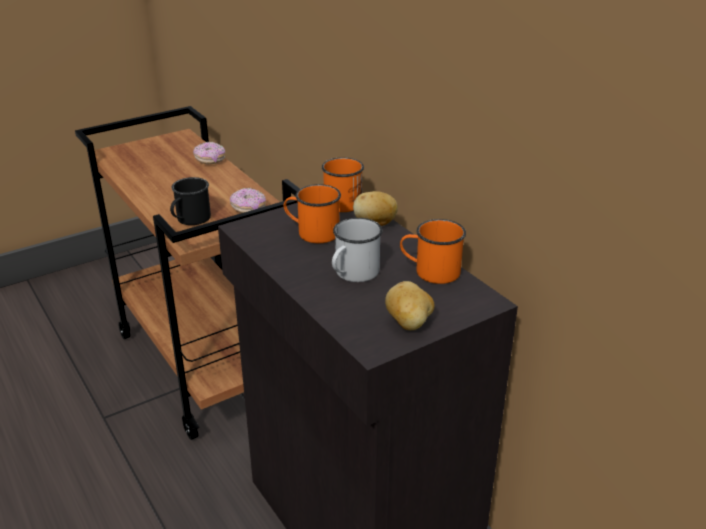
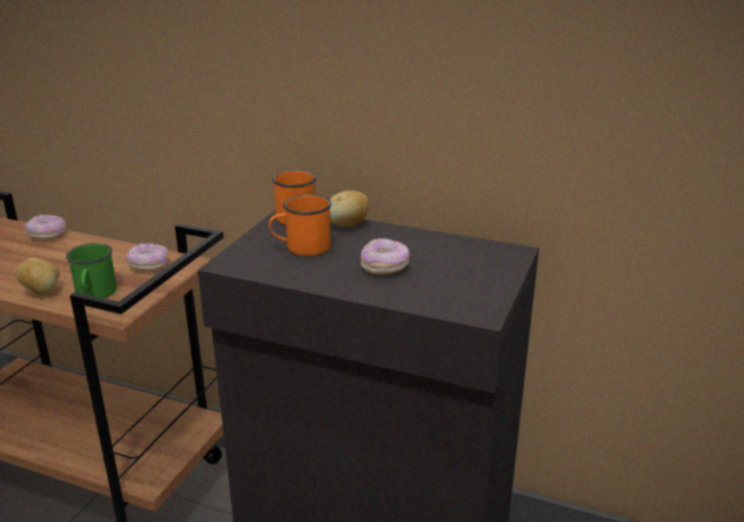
camera: 35 degrees left, 5 degrees down
(190, 220) = (94, 294): black mug -> green mug
(353, 274) = (384, 267): white mug -> donut
(409, 323) = (482, 287): potato -> potato (42, 291)
(430, 271) = (443, 245): orange mug -> none

